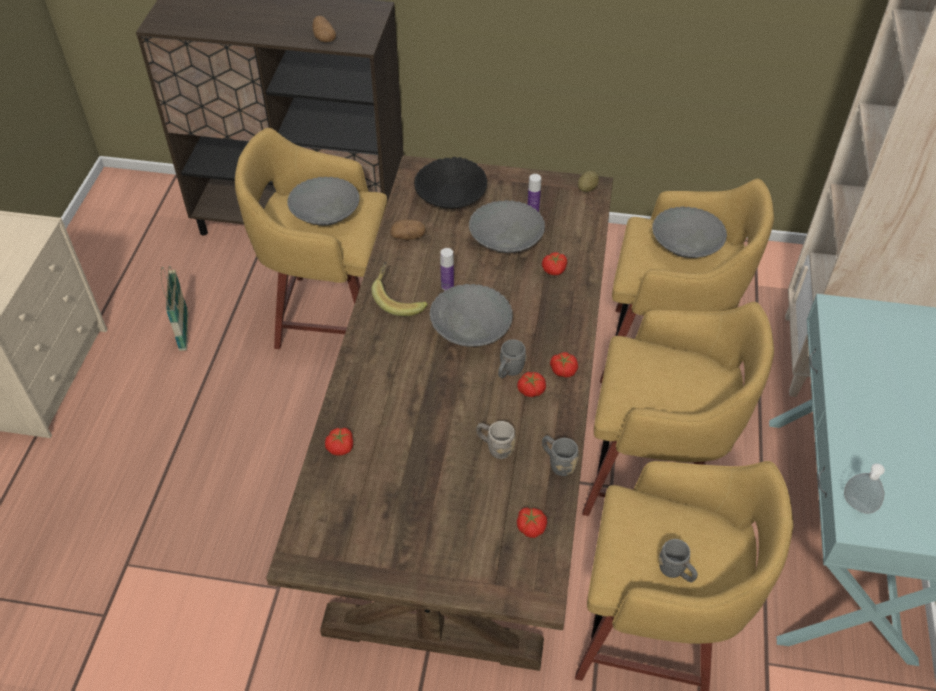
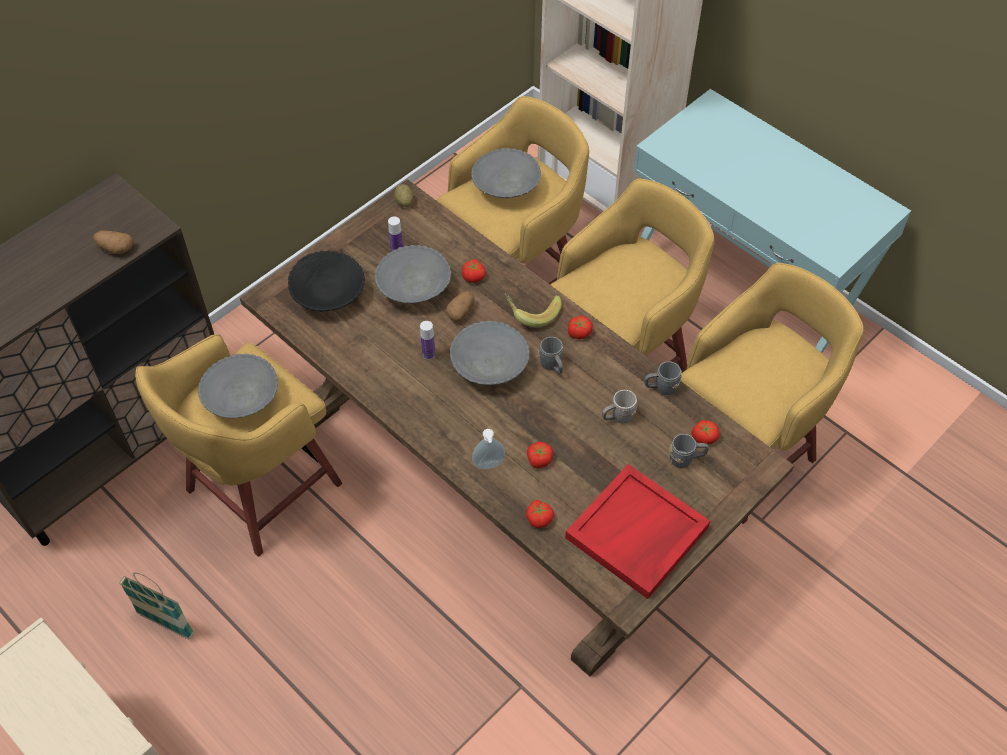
camera: 55 degrees left, 5 degrees up
(378, 529) = (637, 534): none -> red tray
(399, 299) = (414, 394): banana -> banana (532, 312)
(408, 236) = (347, 349): potato -> potato (461, 312)
(531, 389) = (581, 363): tomato -> tomato (539, 459)
(676, 572) = (783, 381): grey mug -> grey mug (686, 459)
(856, 506) = (822, 249): soap dispenser -> soap dispenser (489, 466)

